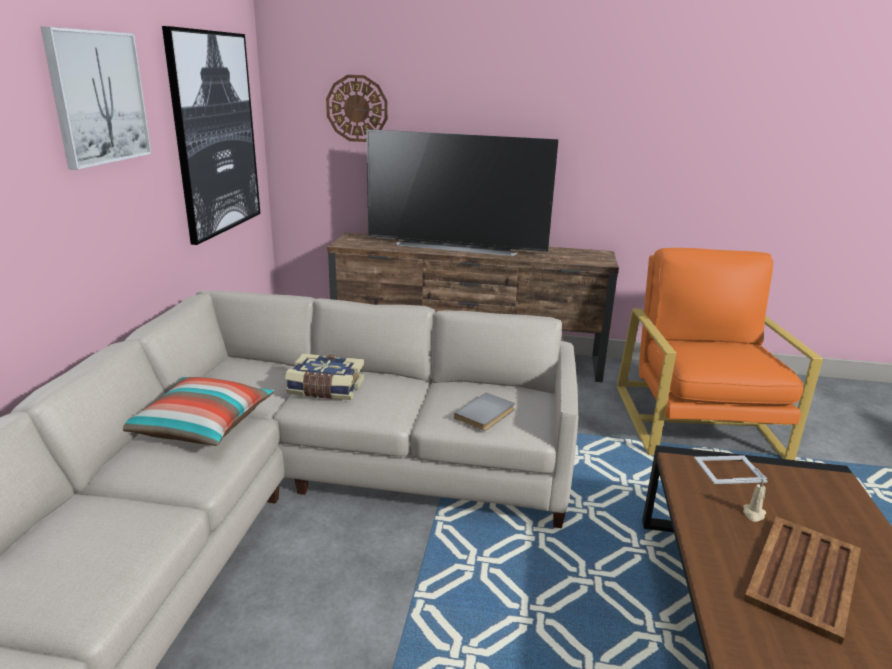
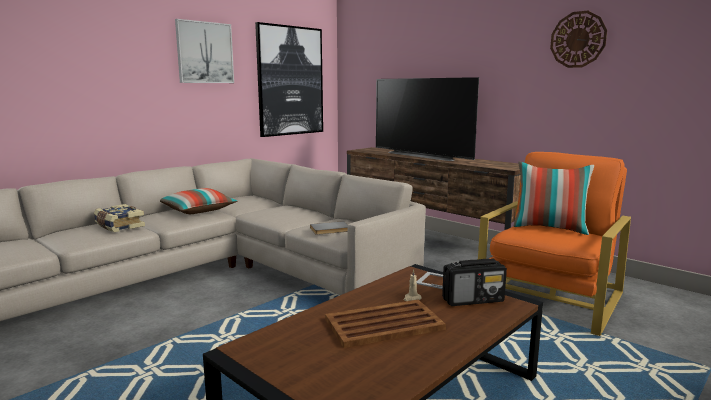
camera: 35 degrees right, 10 degrees down
(325, 389) = (271, 209): book -> book (118, 226)
(357, 108) = (380, 68): wall clock -> wall clock (578, 39)
(712, 346) = (550, 228): none -> pillow
(802, 490) = (473, 300): none -> radio

